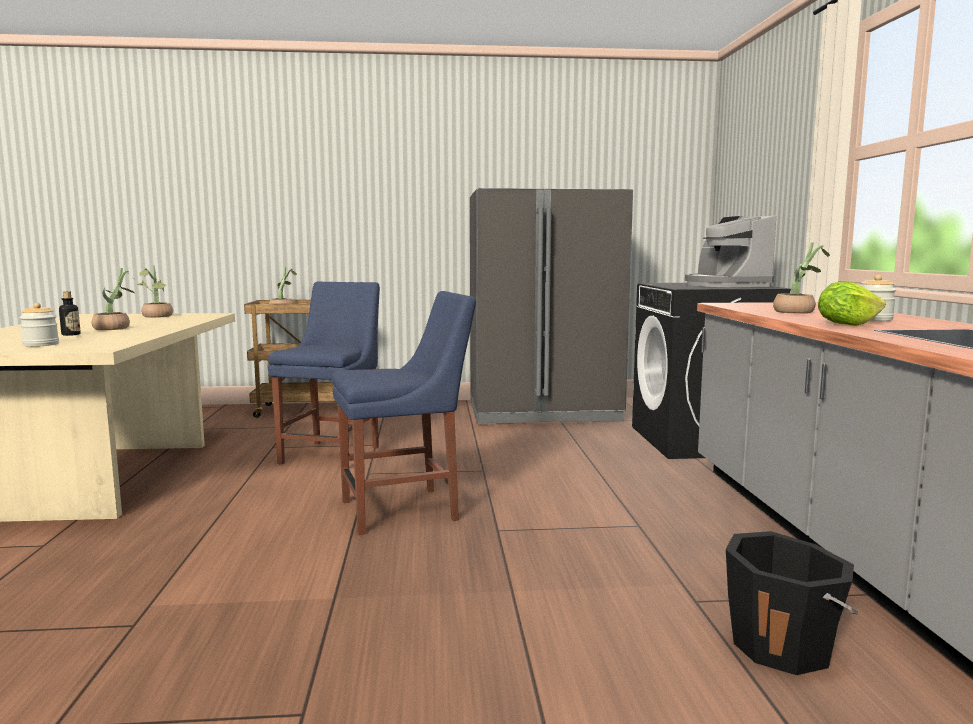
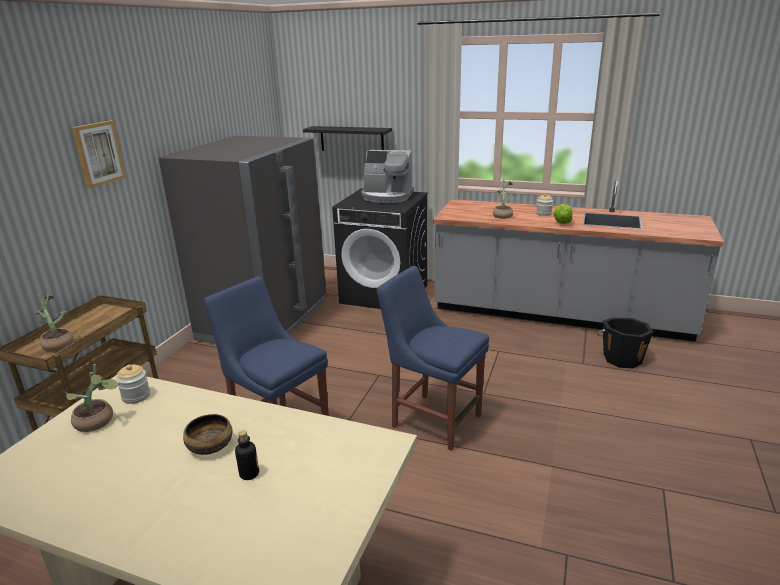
camera: 65 degrees left, 15 degrees up
(41, 344) = (332, 485): jar -> jar (136, 396)
(116, 328) = (210, 445): potted plant -> bowl
(401, 180) = (98, 153): none -> picture
(405, 510) = (433, 419): blue chair -> blue chair turned 60 degrees counterclockwise
(758, 214) = (351, 139): none -> black shelf

